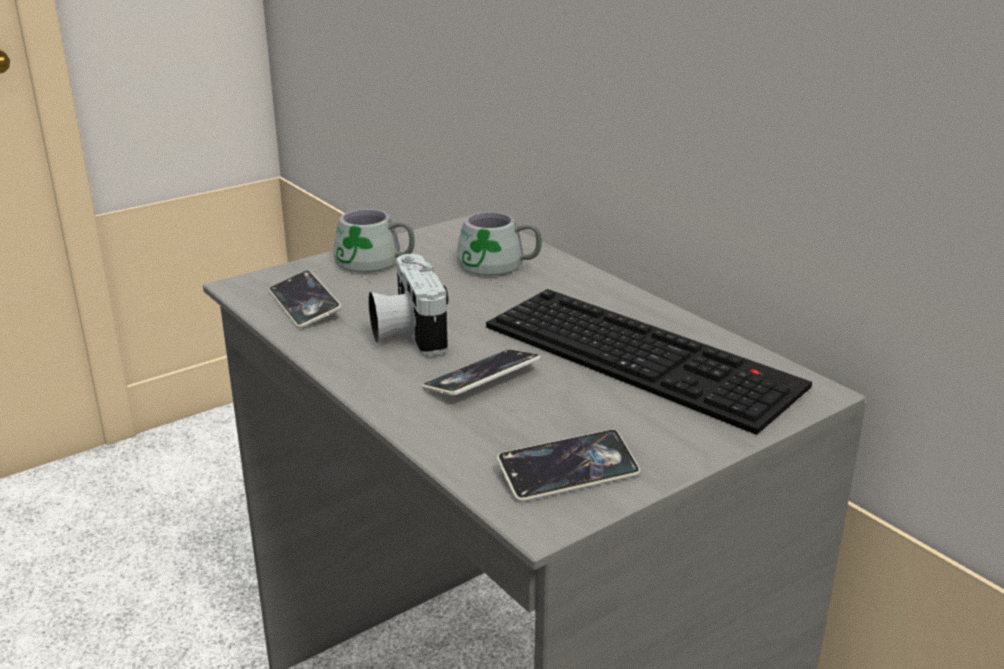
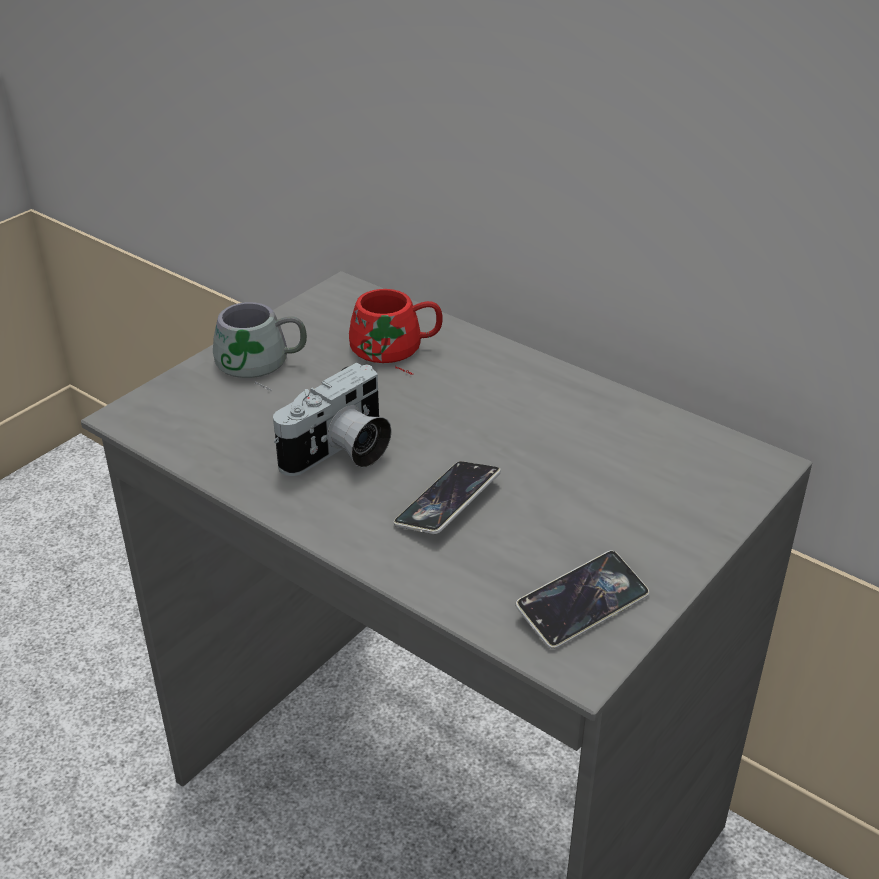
camera: 15 degrees left, 10 degrees up
(304, 305) = (213, 433): phone -> none
(406, 332) = (341, 453): camera -> camera turned 105 degrees counterclockwise
(496, 268) = (395, 350): grey mug -> red mug
(645, 356) = (594, 446): keyboard -> none

